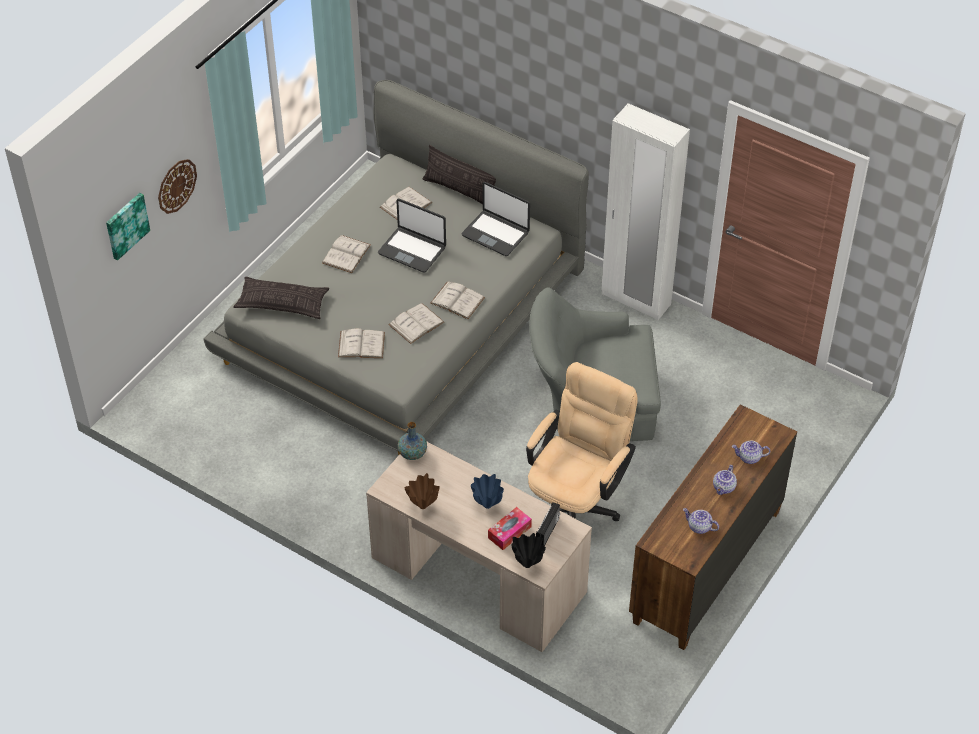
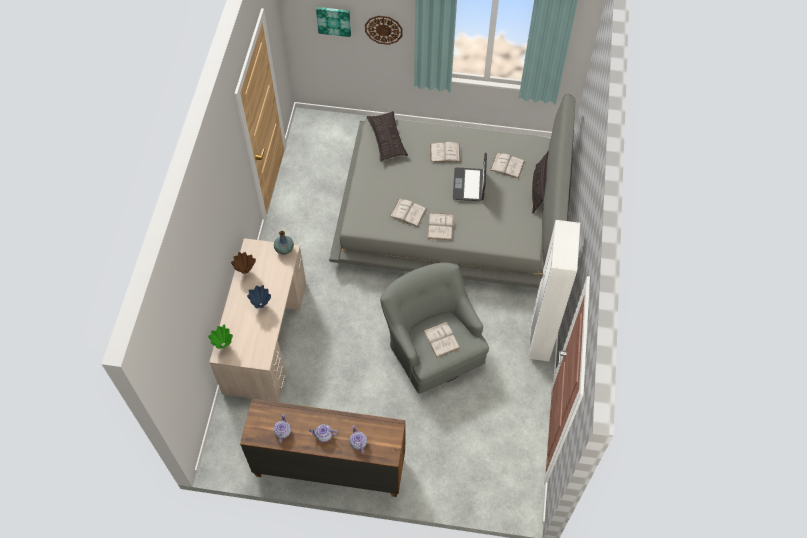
camera: 65 degrees right, 10 degrees up
(361, 344) = (375, 192): white book -> white book (441, 339)
(496, 233) = (511, 224): laptop -> none
(509, 532) = (245, 325): tissue box -> none
(528, 565) = (223, 345): black vase -> green vase
(548, 532) = (254, 347): radio -> none
(576, 503) = (345, 369): beige office chair -> none

